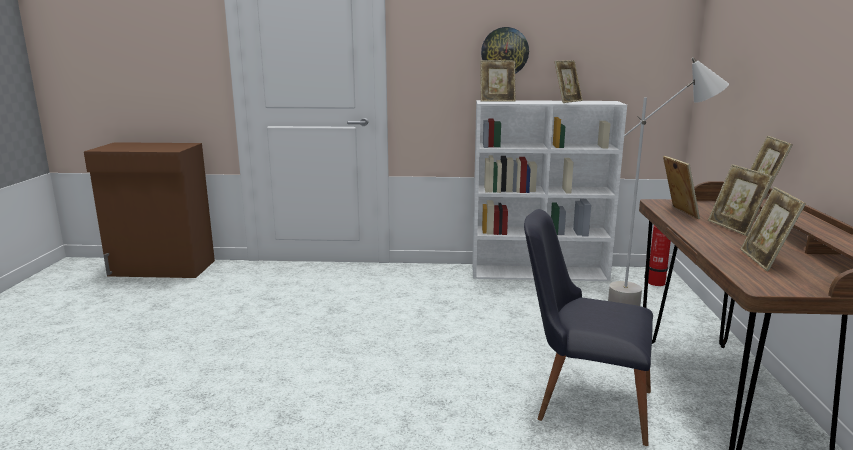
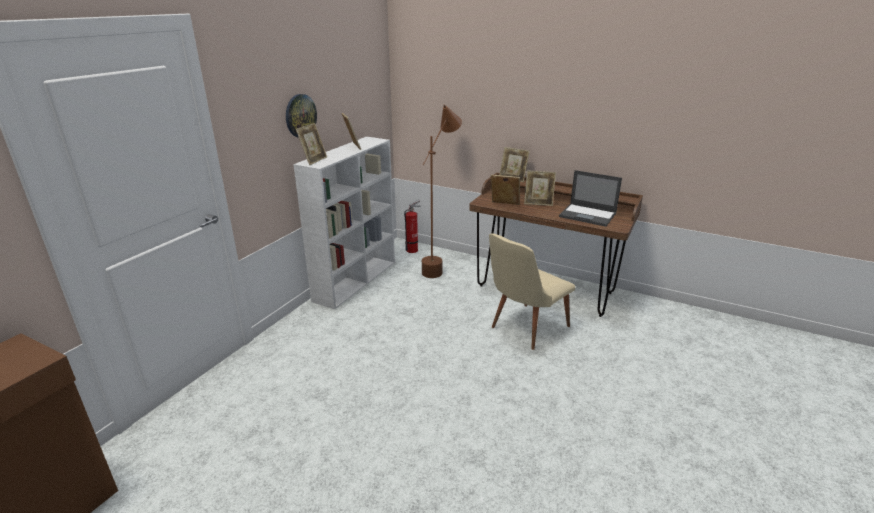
camera: 65 degrees left, 10 degrees up
(582, 402) = (523, 329): black chair -> beige chair
(650, 307) = (440, 265): grey floor lamp -> brown floor lamp
(765, 261) = (588, 215): picture frame -> laptop

